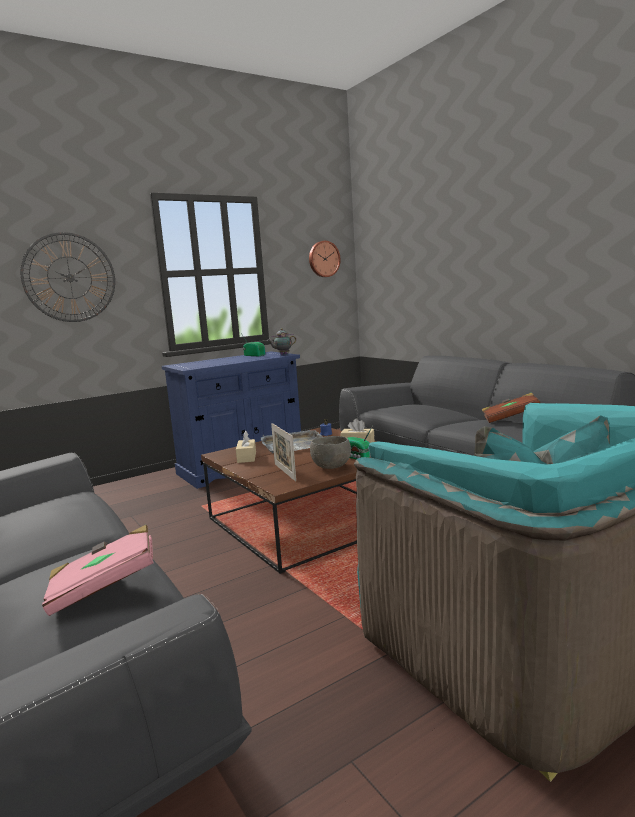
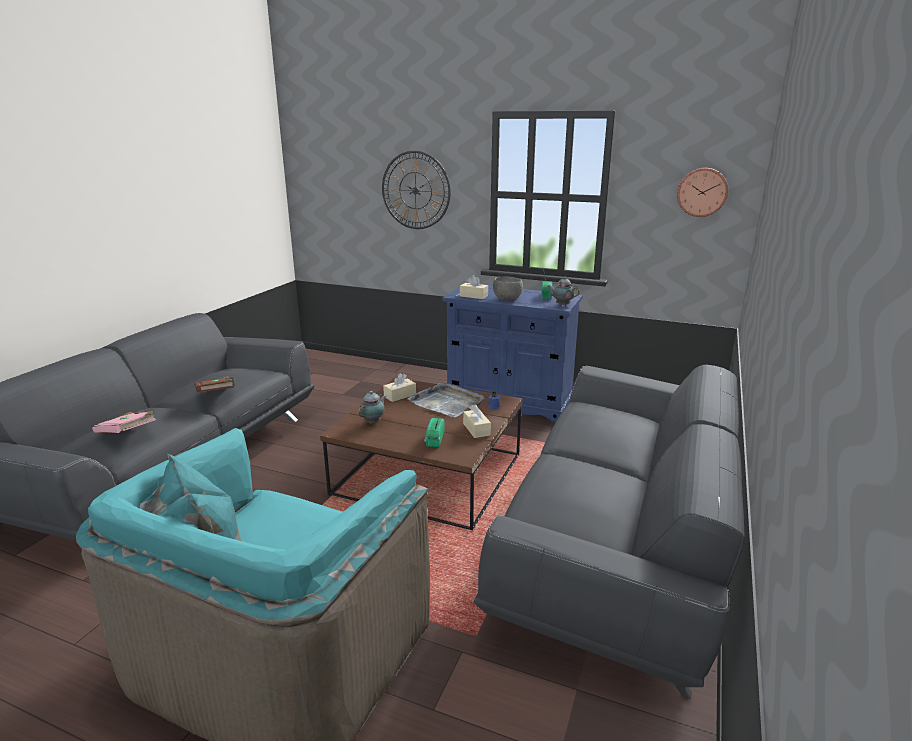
camera: 55 degrees right, 10 degrees up
(204, 365) = (473, 296): none -> beige tissue box
(285, 472) = (373, 422): picture frame -> teapot
(332, 467) = (399, 437): grey bowl -> grey bowl (507, 299)
(510, 419) = (598, 489): brown book -> brown book (216, 394)

